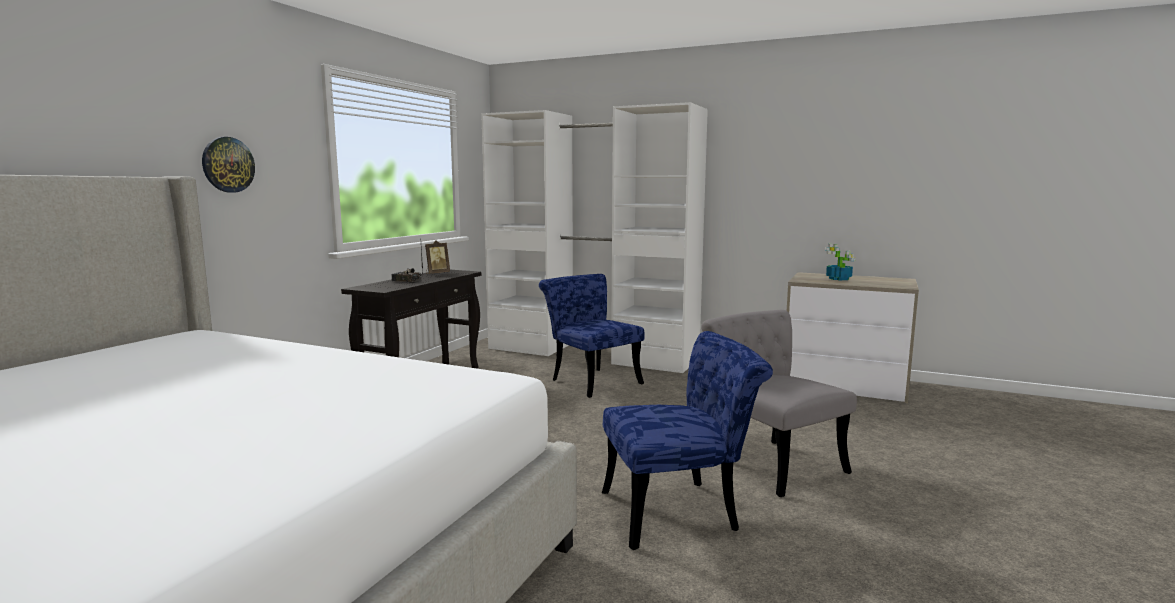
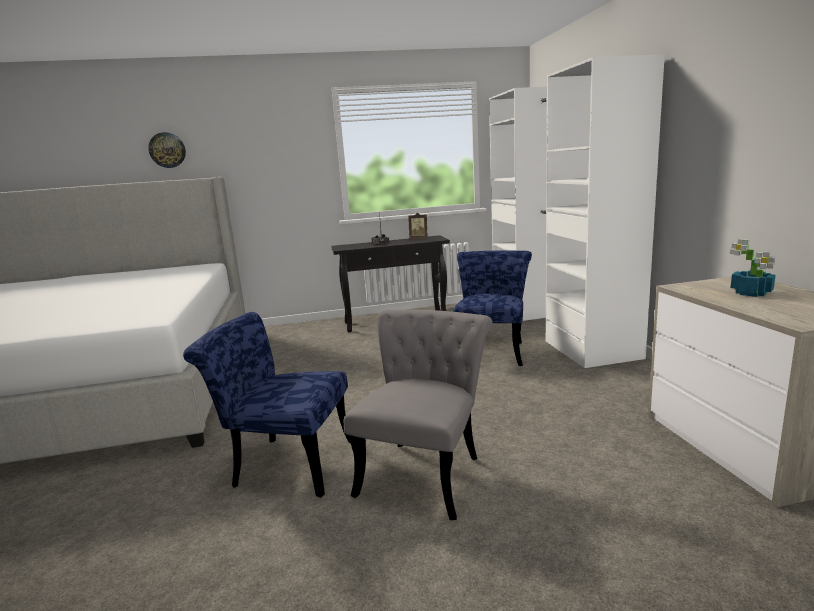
camera: 55 degrees right, 5 degrees up
(228, 164) = (260, 166): wall clock -> wall clock (167, 150)
(680, 511) = (285, 463): blue chair -> blue chair turned 150 degrees clockwise

